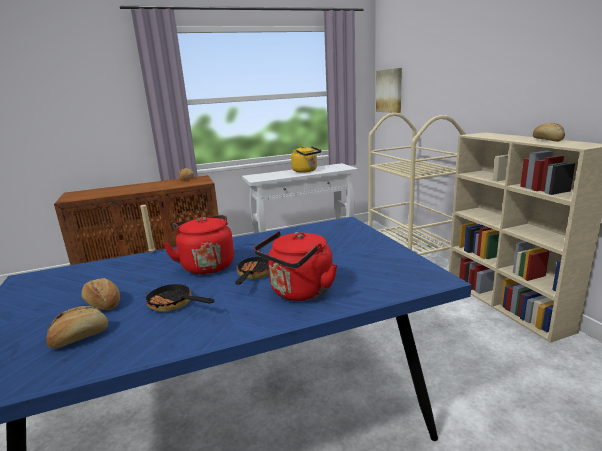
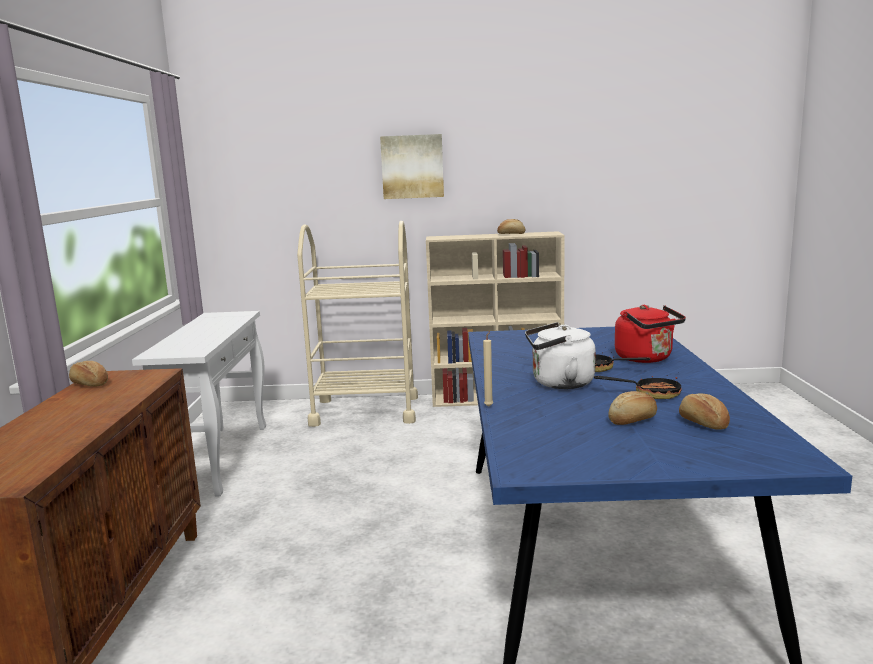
camera: 70 degrees left, 5 degrees down
(175, 305) = (649, 394): frying pan -> frying pan turned 135 degrees counterclockwise
(206, 265) = (559, 383): red kettle -> white kettle
(306, 171) = (207, 329): yellow kettle -> none
(389, 91) = (230, 198): picture -> picture (412, 166)

